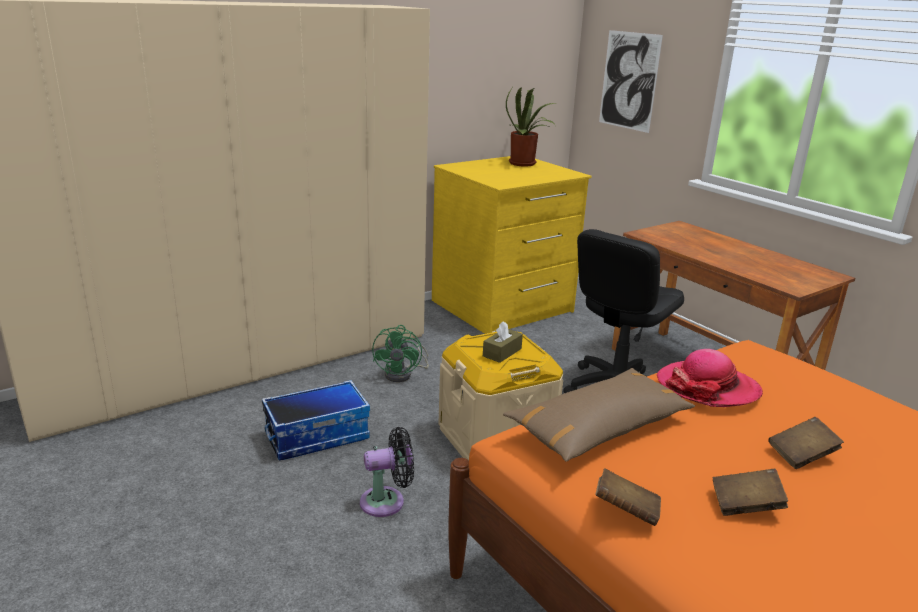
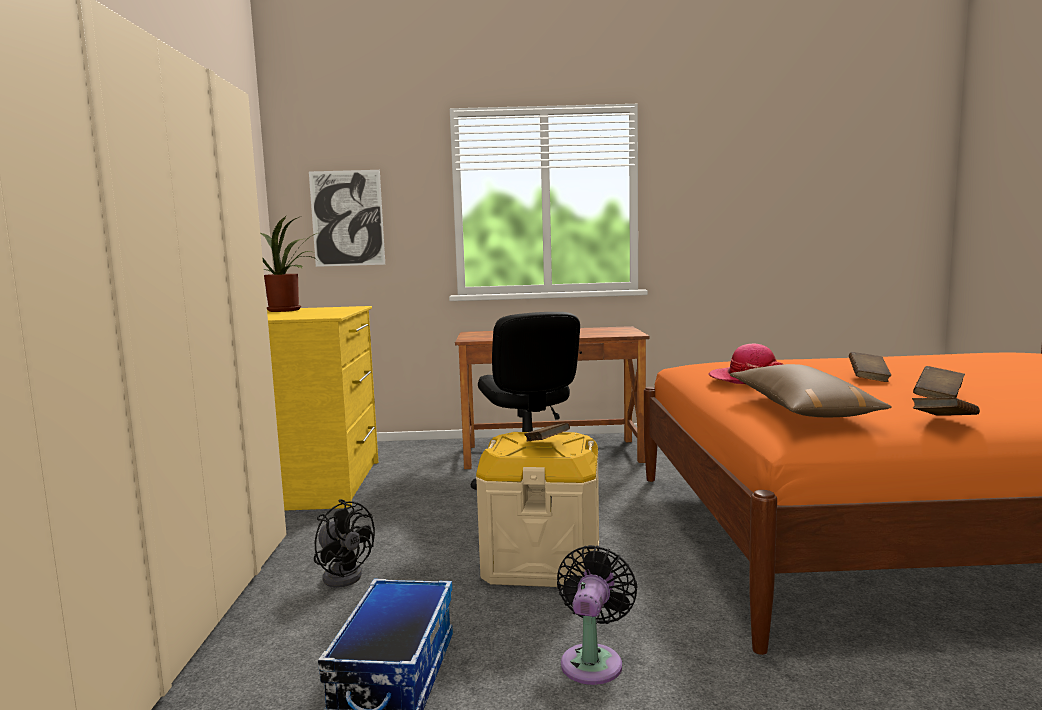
camera: 55 degrees left, 15 degrees down
(403, 374) = (344, 574): green fan -> black fan
(502, 352) = (546, 444): brown tissue box -> brown book

